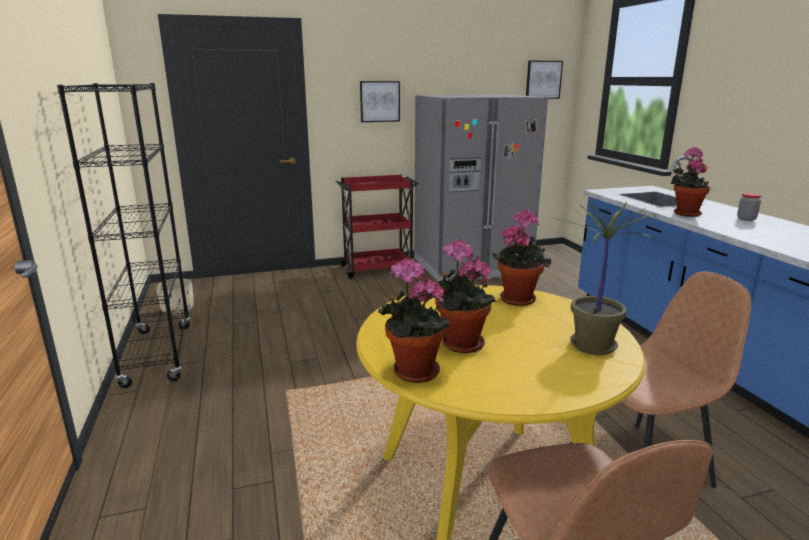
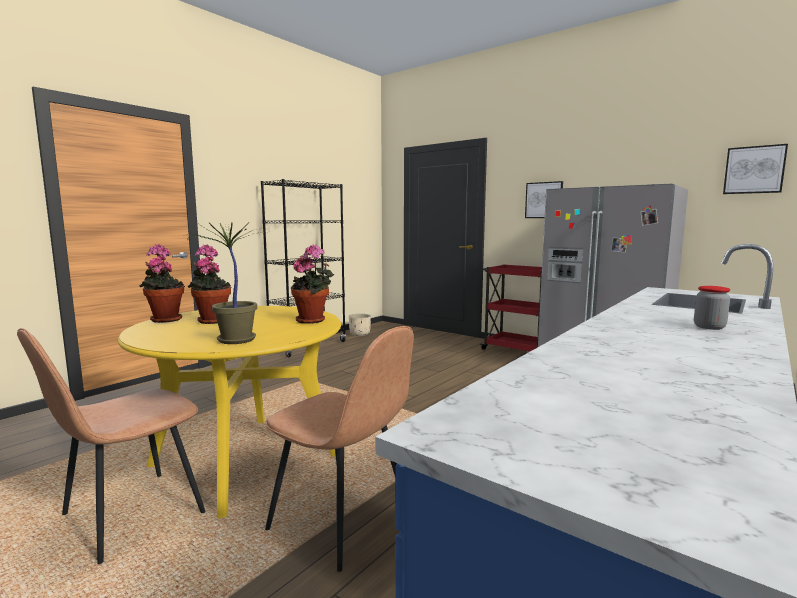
camera: 55 degrees right, 10 degrees down
(685, 213) = (648, 310): potted plant -> none

